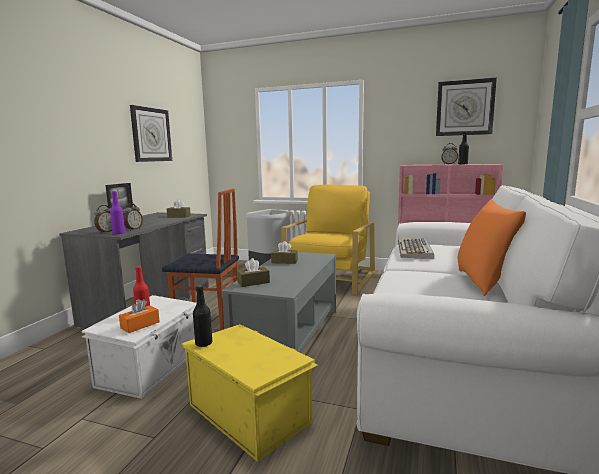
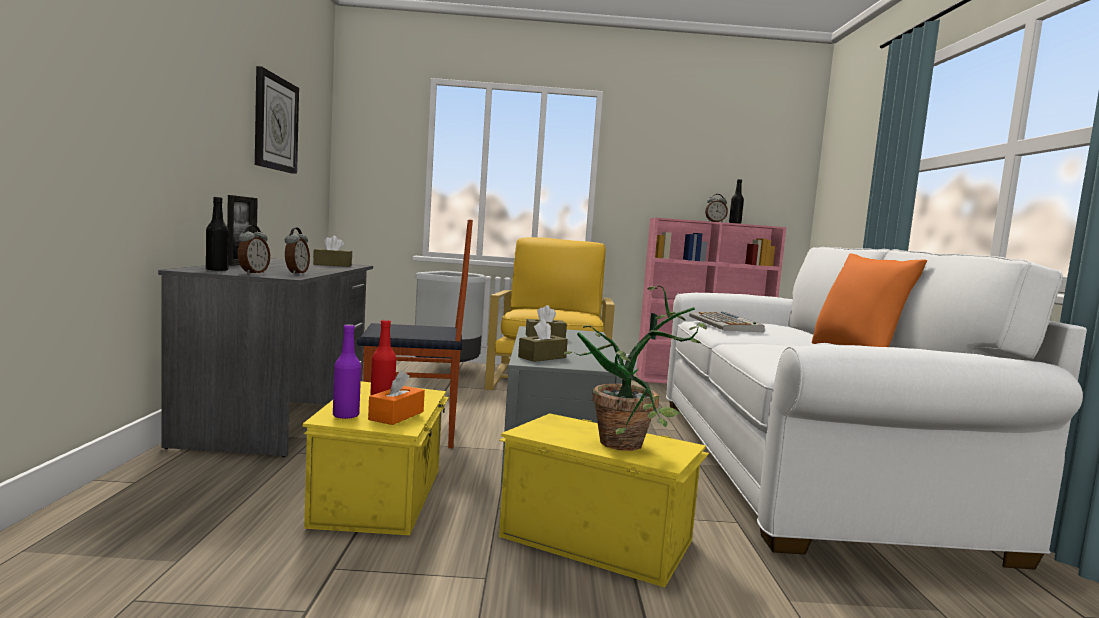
camera: 20 degrees left, 5 degrees down
(119, 233) = (284, 276): purple bottle -> purple bottle (346, 416)
(152, 367) = (382, 496): white storage box -> yellow storage box
(203, 343) = (536, 432): black bottle -> black bottle (217, 270)
(255, 358) = (634, 445): none -> potted plant
(464, 108) = (735, 149): wall clock -> none

